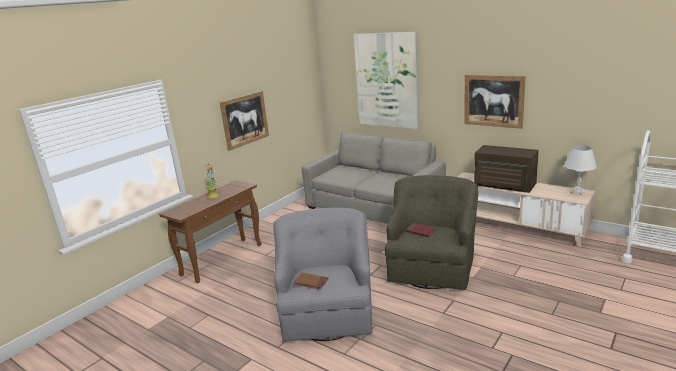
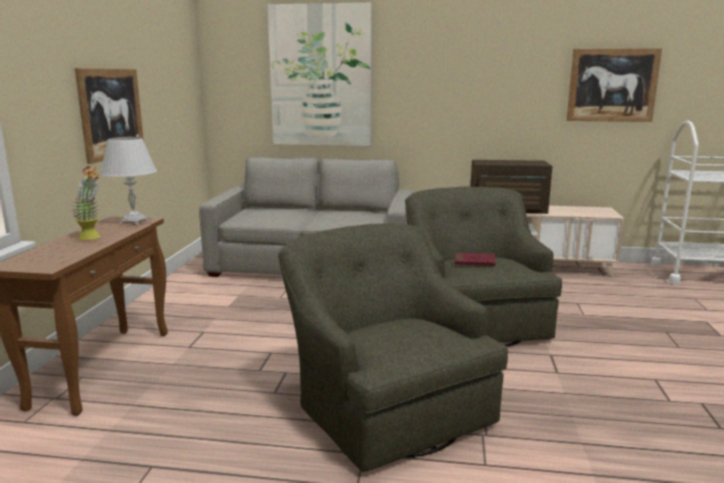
camera: 30 degrees left, 5 degrees down
(310, 282) = (399, 345): brown book -> none
(327, 311) = (386, 407): grey armchair -> green armchair
(493, 101) = (482, 99): picture -> picture (612, 85)
(577, 192) = (596, 209): white table lamp -> white table lamp (134, 221)

